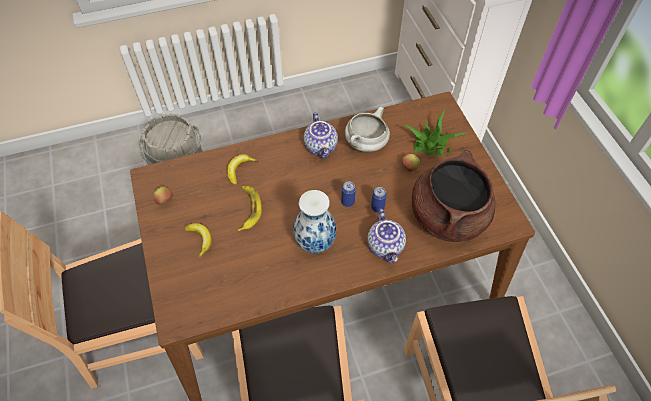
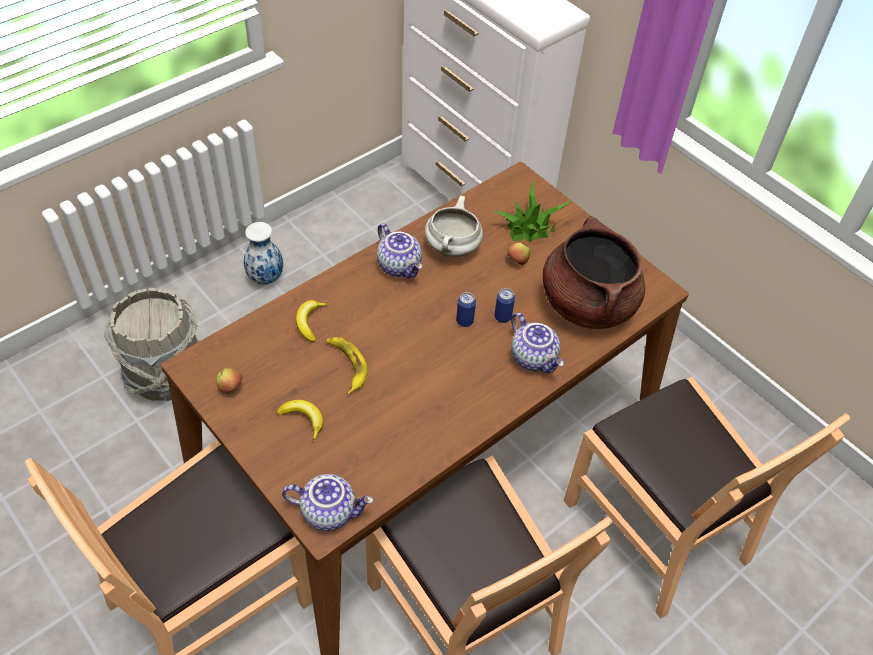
camera: 25 degrees left, 5 degrees down
(184, 312) = (329, 511): none -> teapot
(315, 243) = (449, 380): vase -> vase (266, 278)

